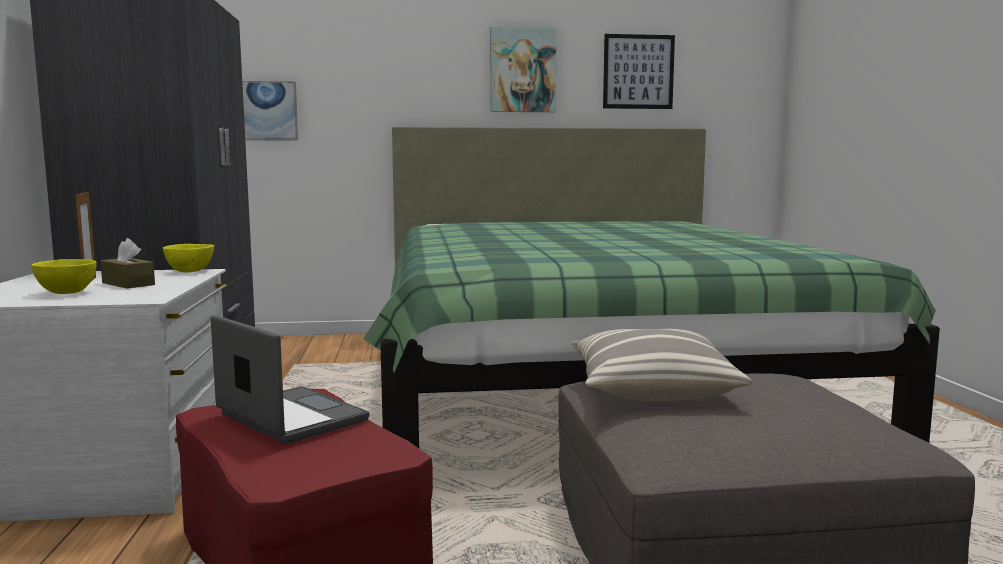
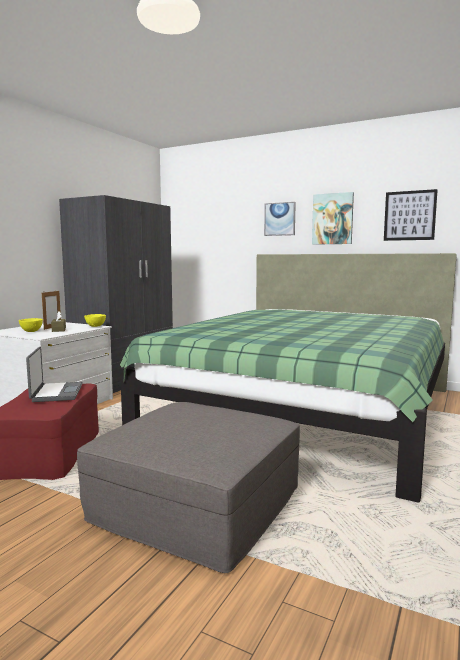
camera: 35 degrees right, 0 degrees up
(267, 111) = (203, 246): picture -> picture (280, 219)
(651, 389) = (181, 411): pillow -> none

